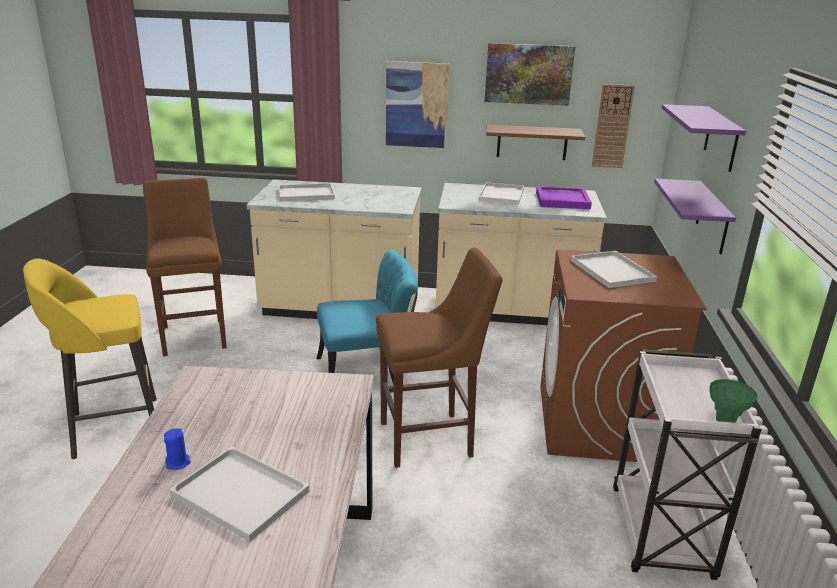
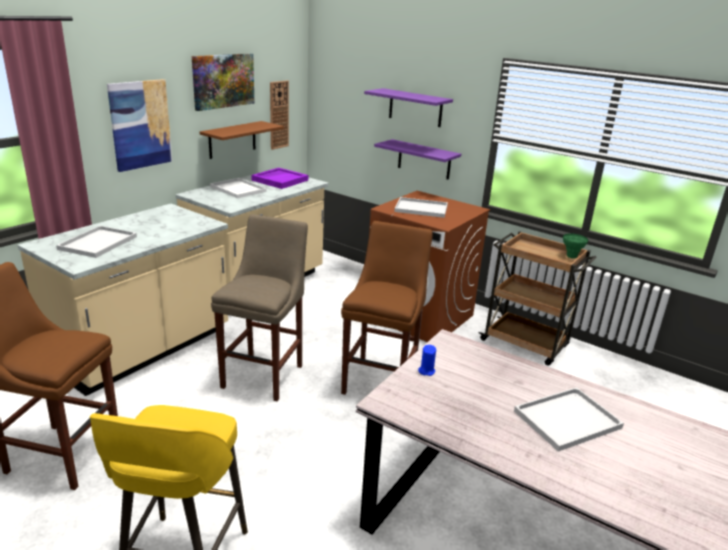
camera: 60 degrees left, 0 degrees up
(178, 463) = (515, 439): blue candle -> blue candle (426, 371)
(367, 372) = (265, 374): turquoise chair -> beige stool
(661, 534) = (526, 344): white cart -> brown cart

